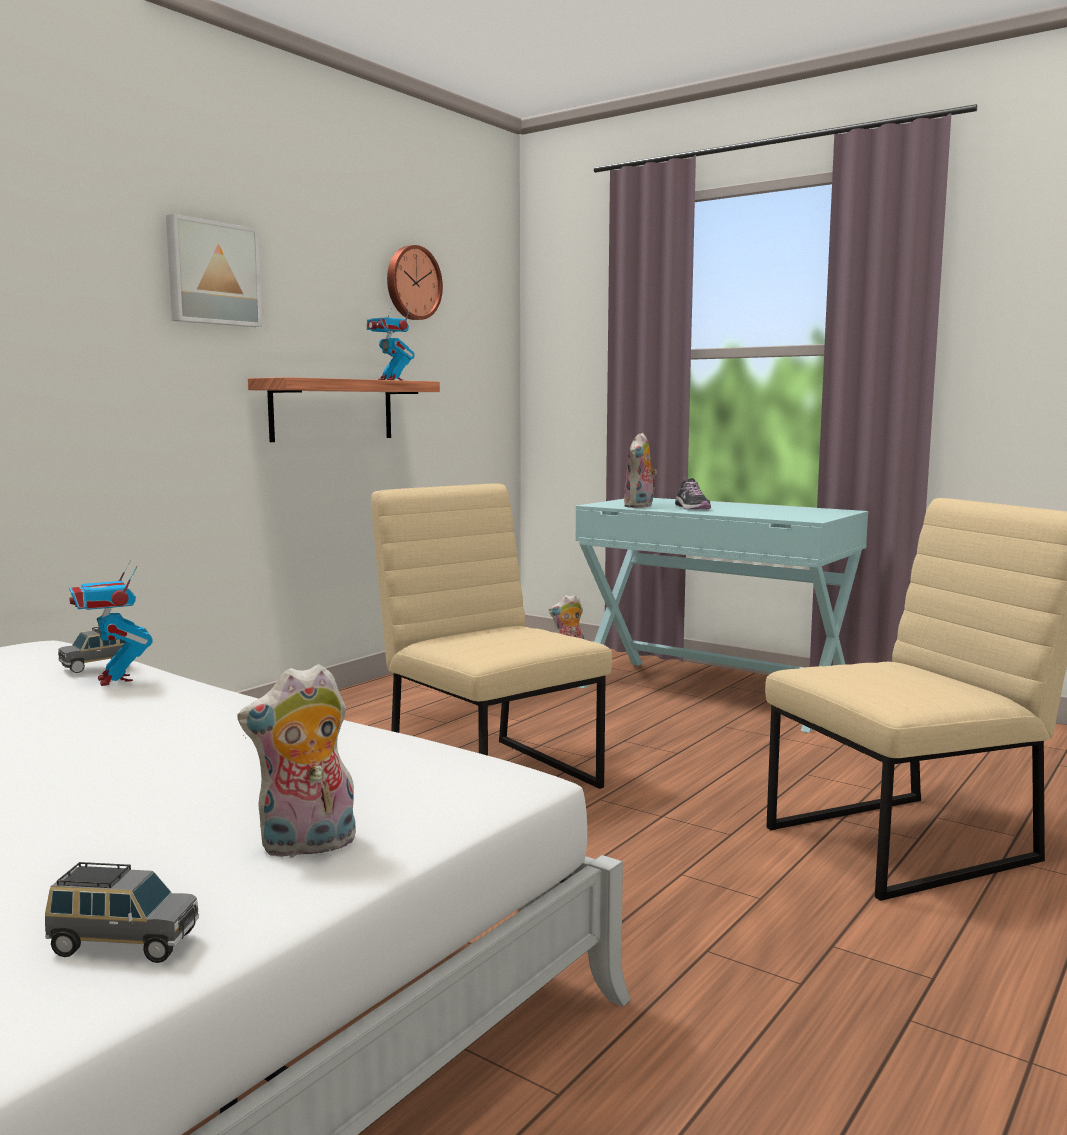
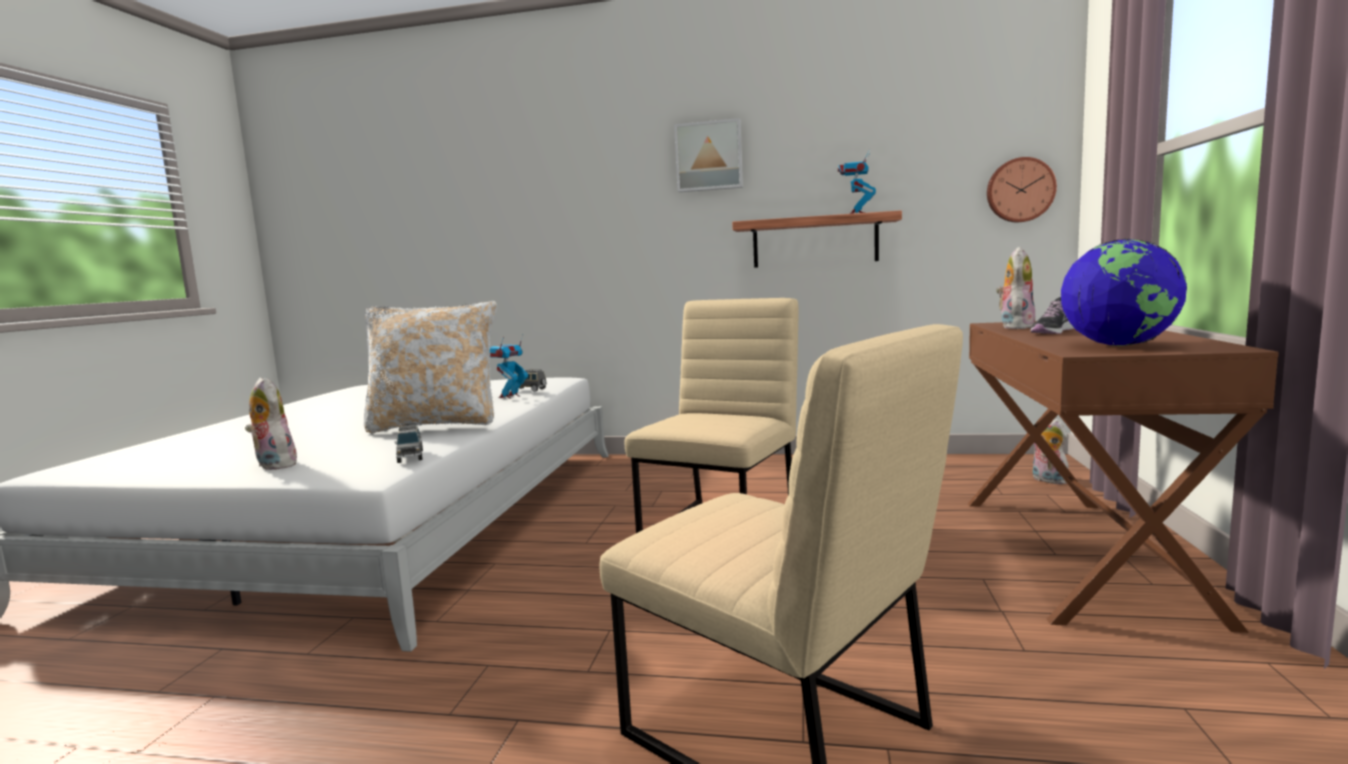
camera: 65 degrees right, 0 degrees up
(122, 944) = (179, 468): grey toy car -> grey toy car (410, 456)
(232, 735) = (436, 427): none -> white pillow
(412, 283) = (910, 126): wall clock -> wall clock (1019, 190)
(640, 506) = (1015, 327): plush toy -> plush toy turned 120 degrees clockwise
(713, 693) = (1078, 554): turquoise desk -> brown desk
(794, 513) = (1118, 345): none -> globe

